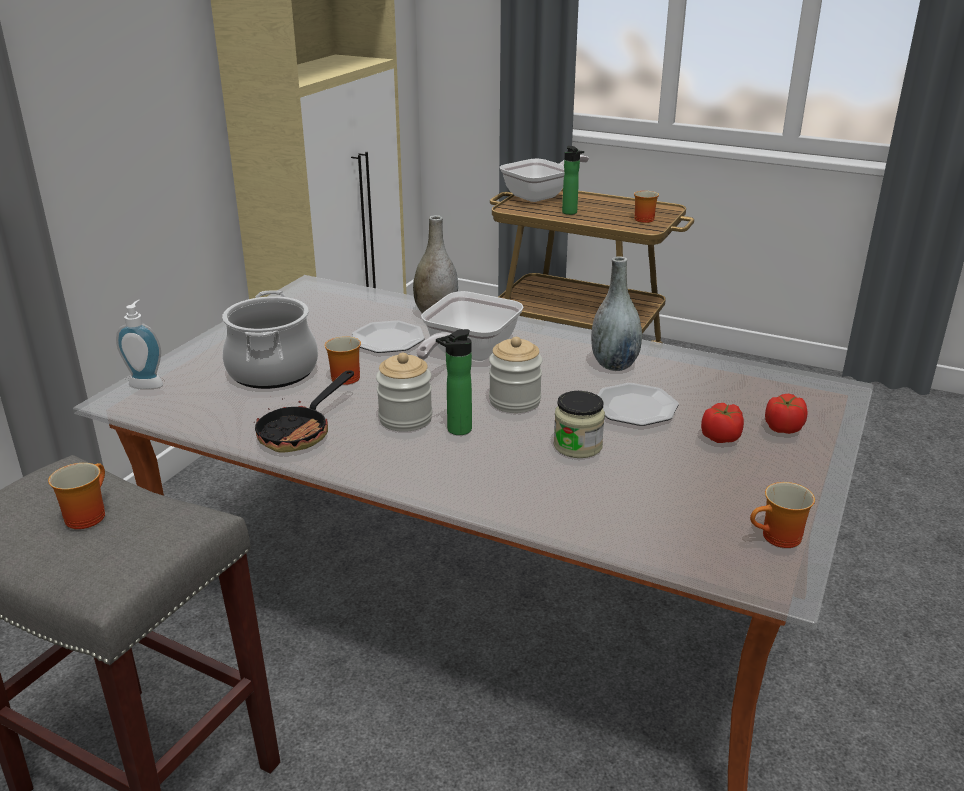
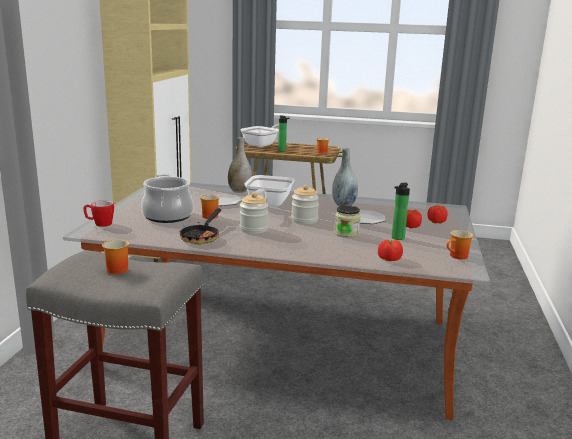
camera: 15 degrees left, 10 degrees down
(148, 383) = (100, 224): soap dispenser -> mug
(456, 430) = (283, 232): bottle -> bottle (397, 238)
(626, 530) = (389, 259): none -> tomato

